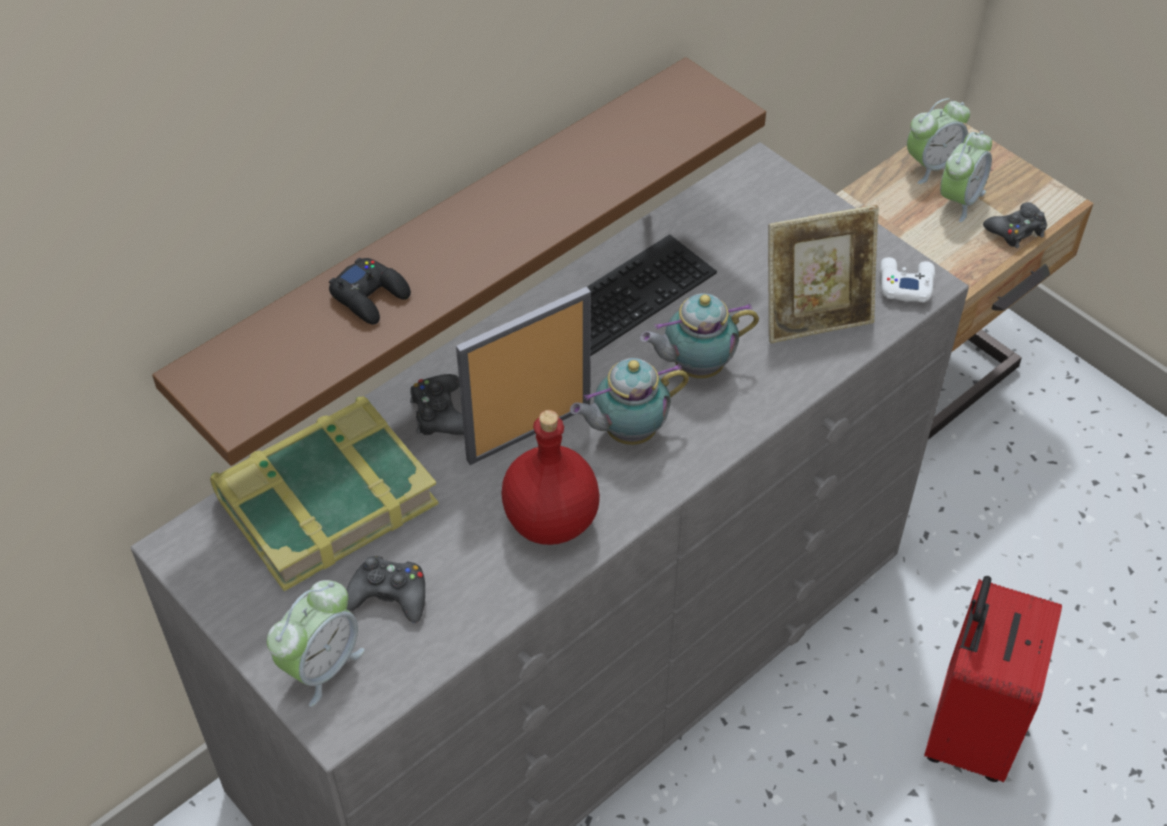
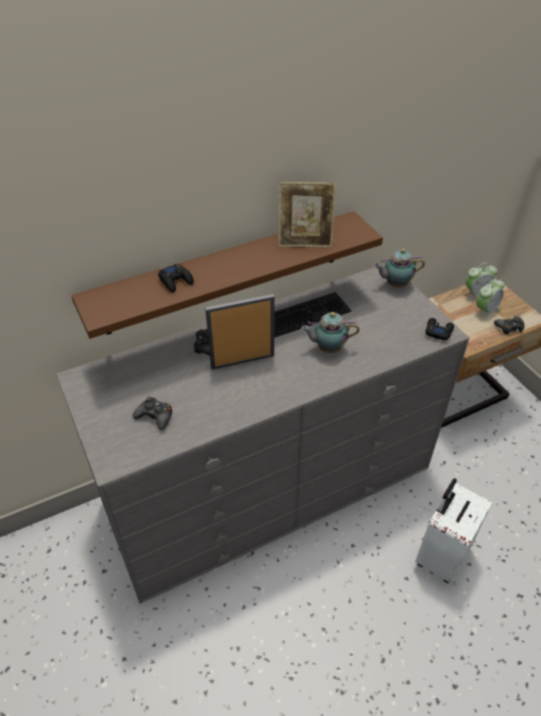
camera: 15 degrees right, 5 degrees down
(321, 666) = (113, 440): alarm clock -> none
(325, 499) = (144, 371): book -> none
(551, 522) = (238, 401): red bottle -> none
(627, 432) = (286, 369): teapot -> teapot (395, 284)
(815, 318) = (391, 338): picture frame -> picture frame (305, 241)
(905, 284) = (438, 331): white game controller -> black game controller
(967, 730) = (440, 555): red suitcase -> white suitcase

